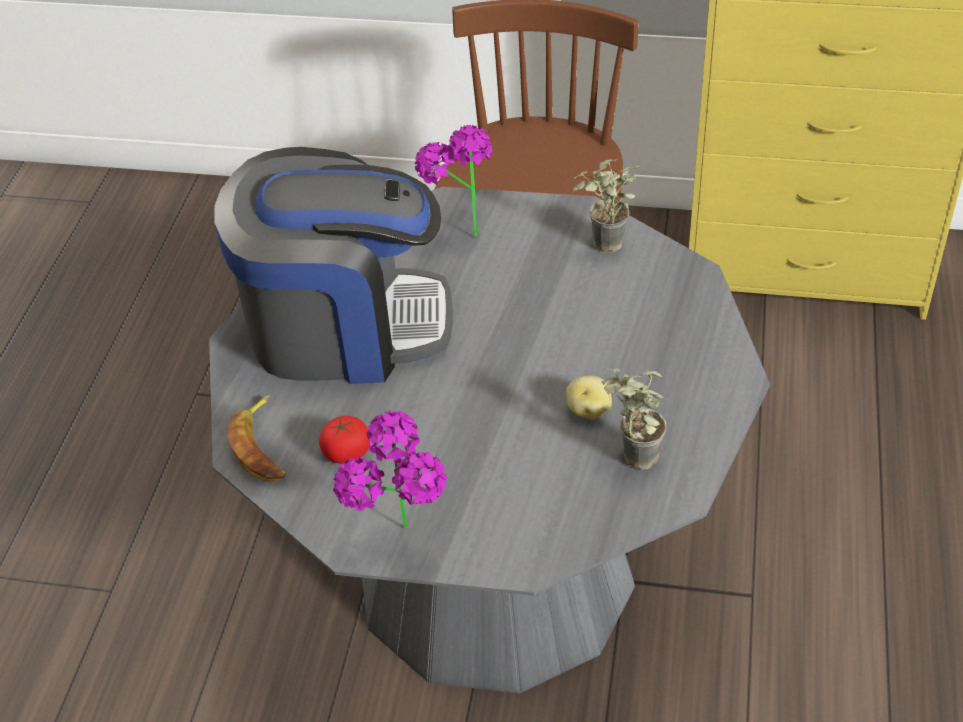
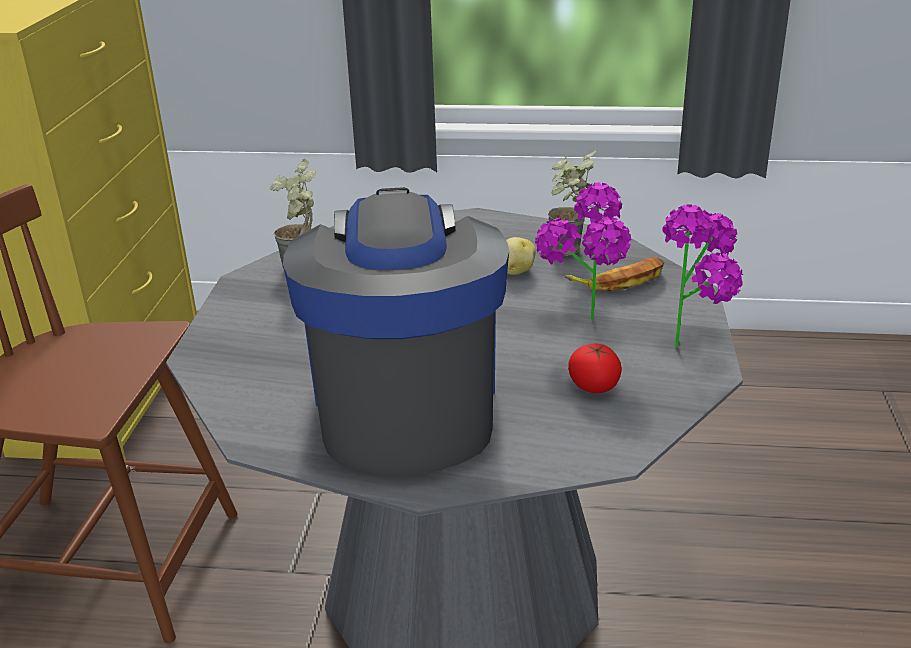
camera: 95 degrees left, 15 degrees down
(262, 446) = (597, 441): banana -> banana (619, 281)
(462, 231) = (254, 343): potted plant -> potted plant (584, 327)

